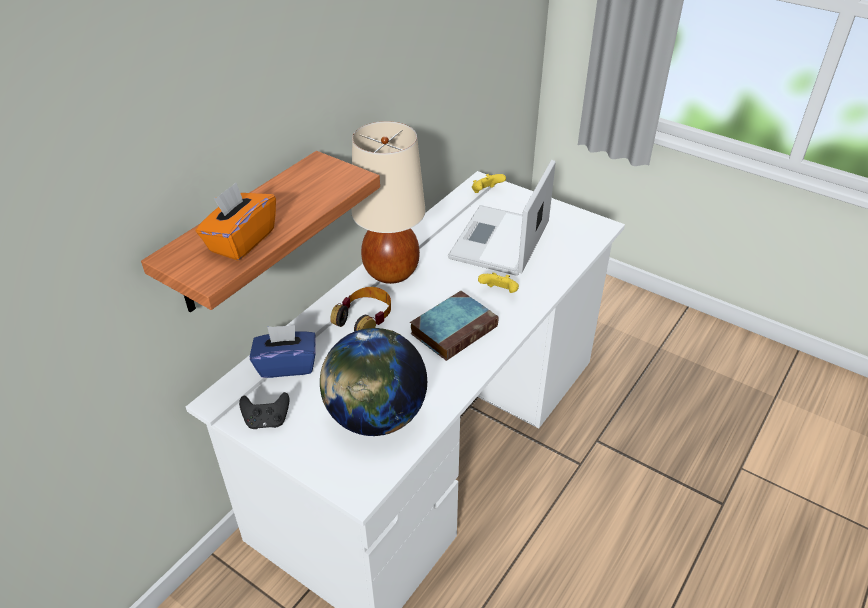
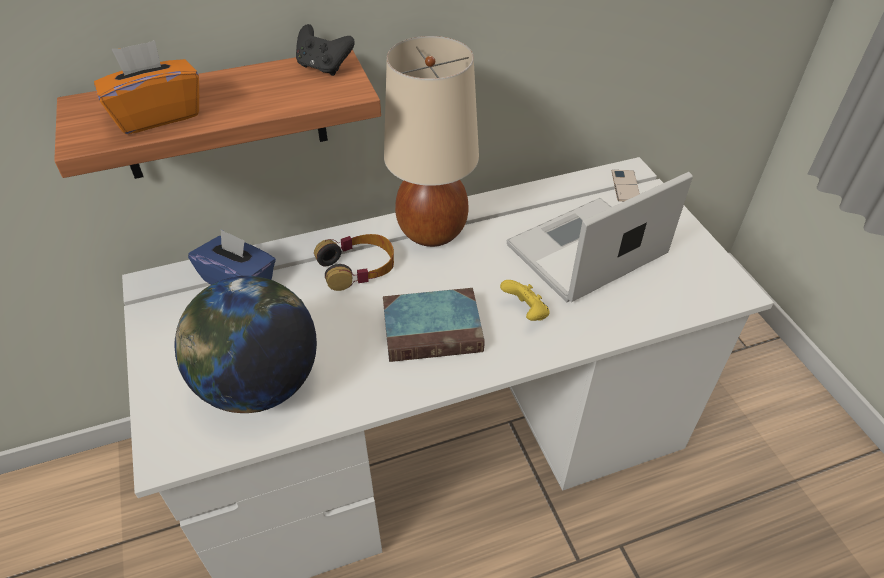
camera: 35 degrees right, 5 degrees up
(267, 421) = (166, 328): black game controller -> black game controller (324, 67)
(486, 192) = (625, 186): yellow game controller -> phone

